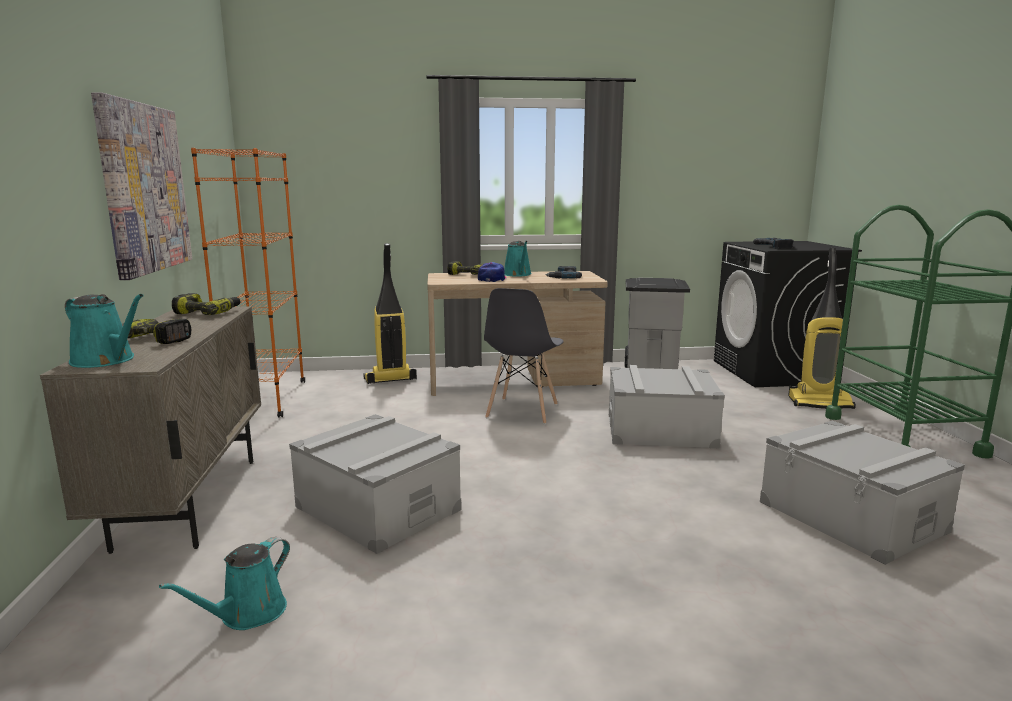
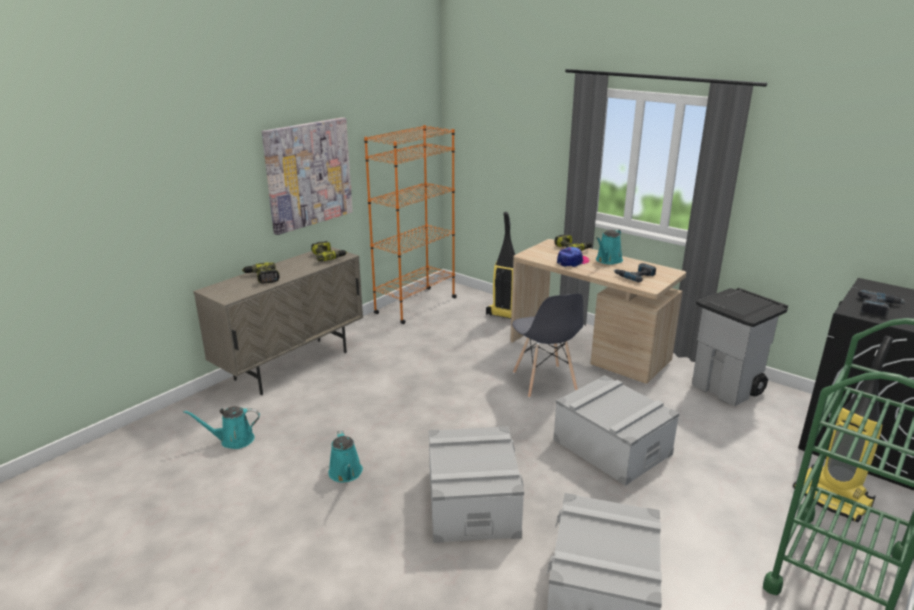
camera: 45 degrees right, 10 degrees up
(106, 360) = (224, 288): turquoise watering can -> turquoise watering can (346, 474)
(377, 508) = (353, 413): grey storage box -> grey storage box (472, 502)
(522, 411) = (544, 382): grey chair -> grey chair turned 75 degrees counterclockwise

